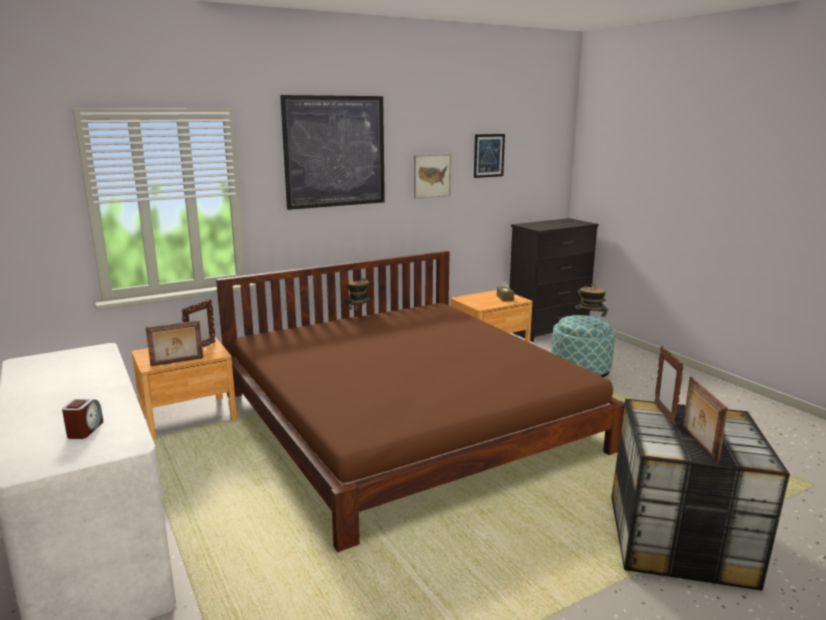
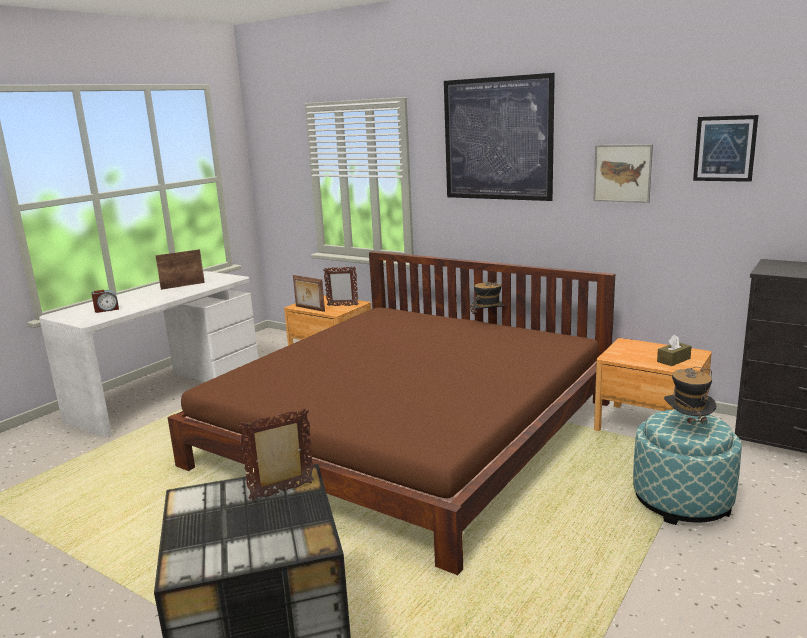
camera: 65 degrees right, 0 degrees up
(698, 444) = (209, 520): picture frame -> picture frame (182, 285)

